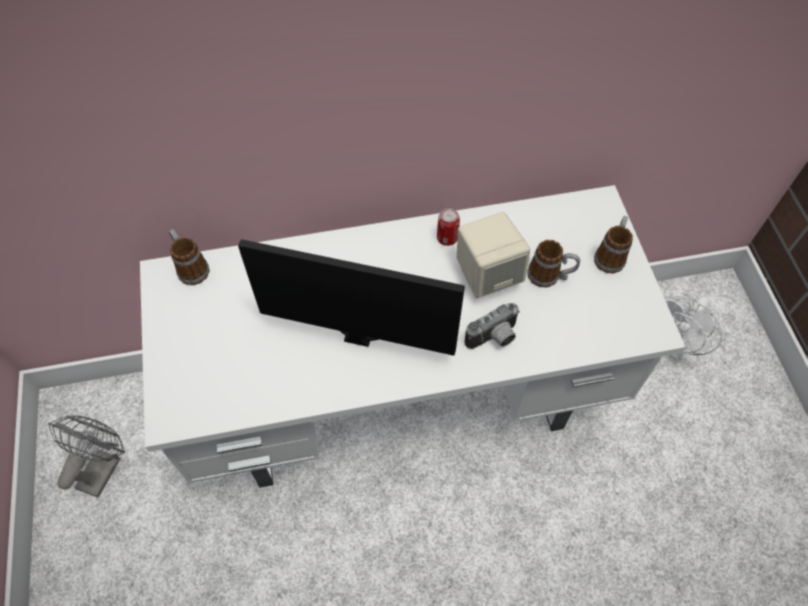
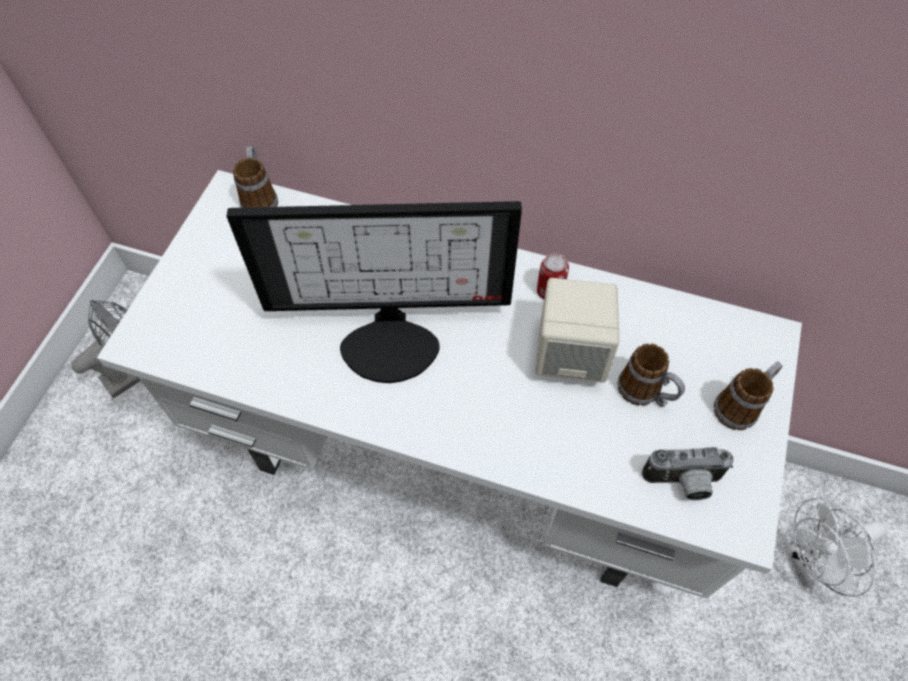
camera: 30 degrees right, 0 degrees up
(361, 323) = (391, 340): monitor -> monitor turned 135 degrees clockwise
(494, 338) = (530, 432): camera -> camera (683, 483)

